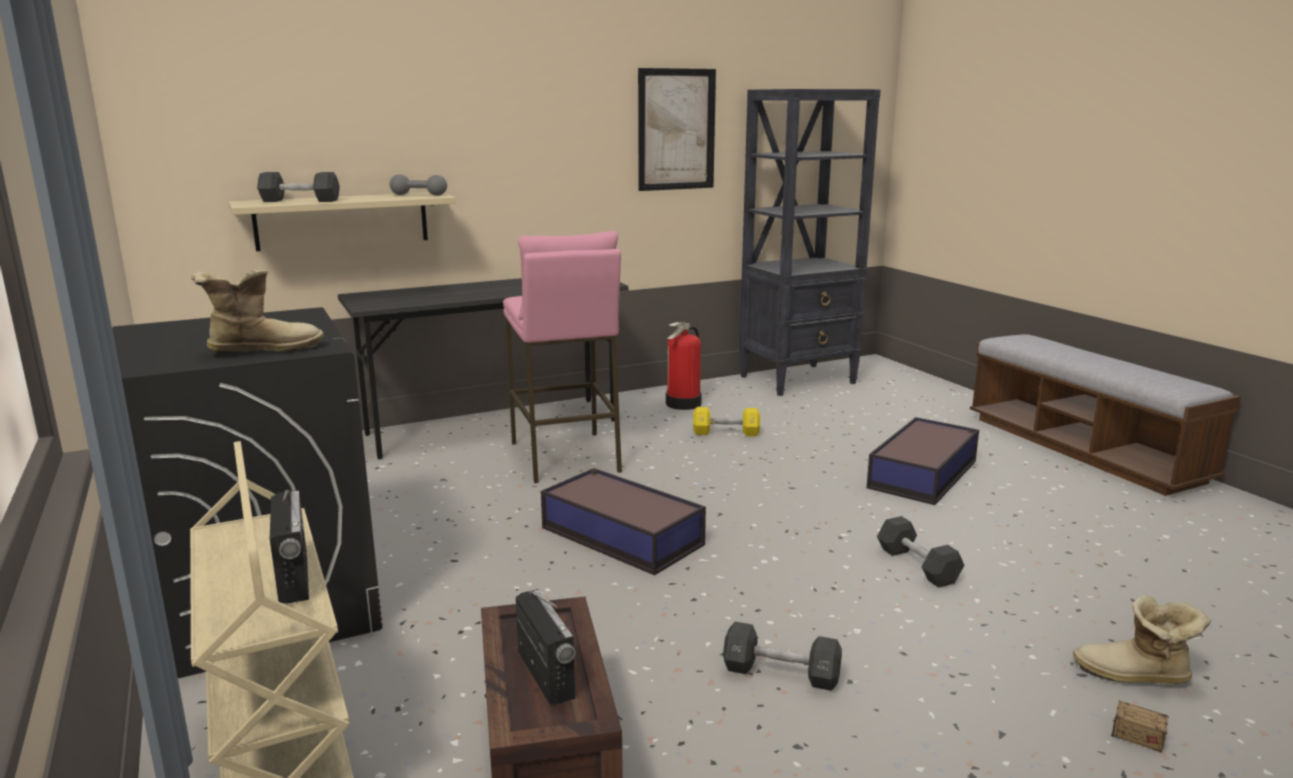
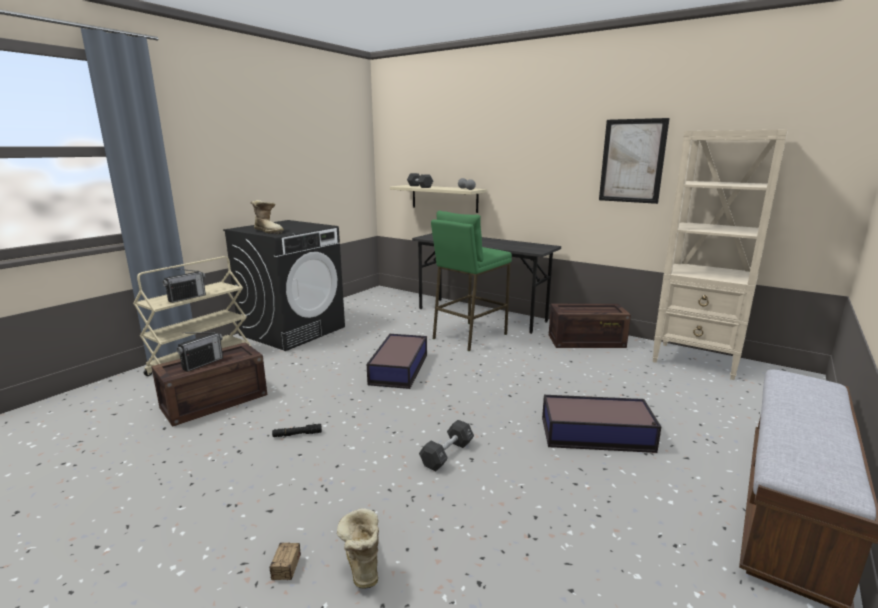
camera: 60 degrees right, 0 degrees up
(565, 457) = (469, 336): pink stool -> green stool
(684, 404) = (585, 341): fire extinguisher -> crate
(726, 433) = (561, 361): yellow dumbbell -> none
(781, 673) = (297, 434): black dumbbell -> black flashlight
(798, 380) = (697, 361): black bookcase -> beige bookcase

